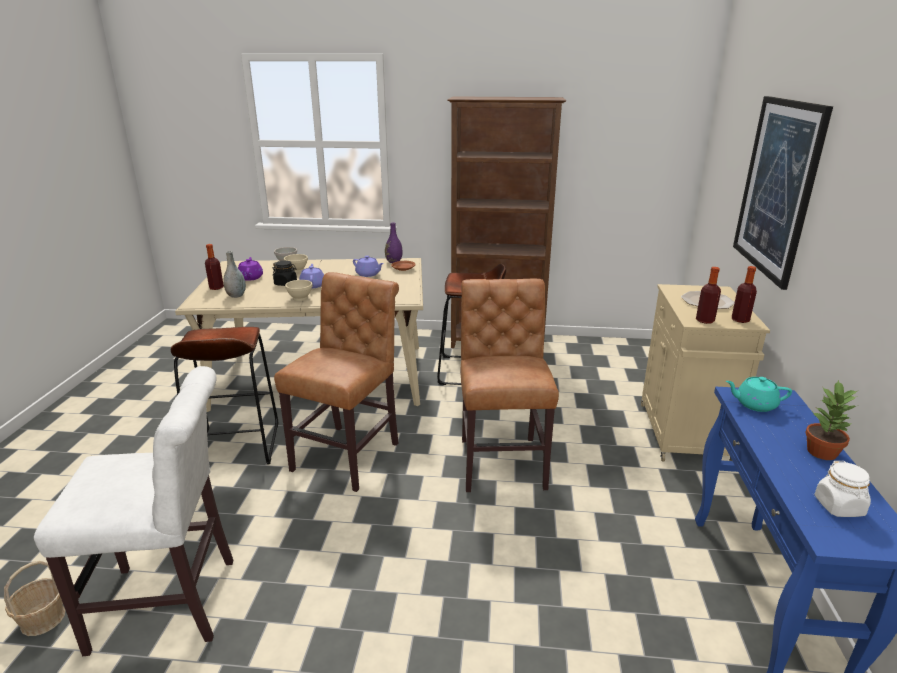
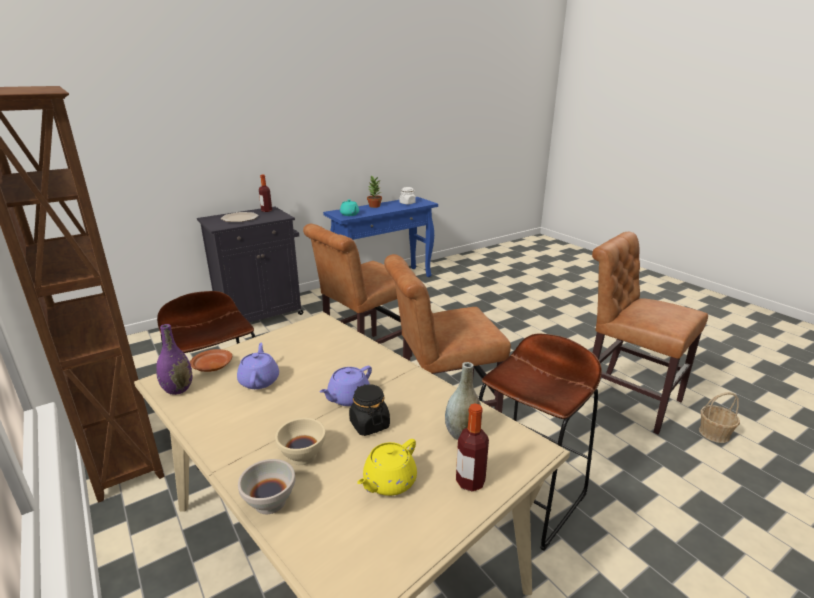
camera: 130 degrees left, 0 degrees up
(173, 604) = (625, 398): white chair -> brown chair
(251, 277) = (388, 482): purple teapot -> yellow teapot
(300, 298) = (399, 379): beige bowl -> none
(684, 434) = (261, 314): beige cabinet -> black cabinet
(705, 320) = (278, 215): bottle -> none
(777, 188) = (219, 129): picture -> none

